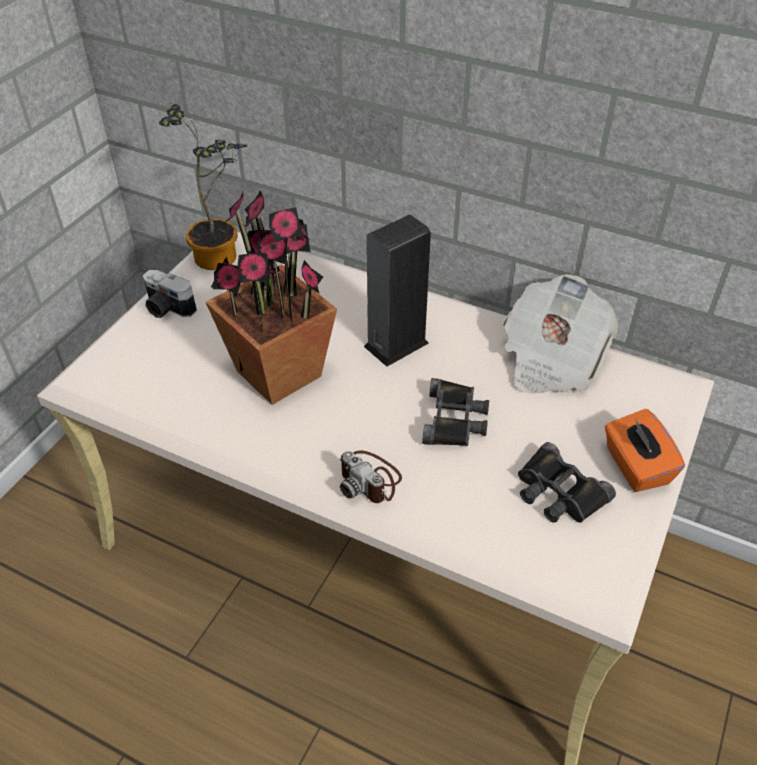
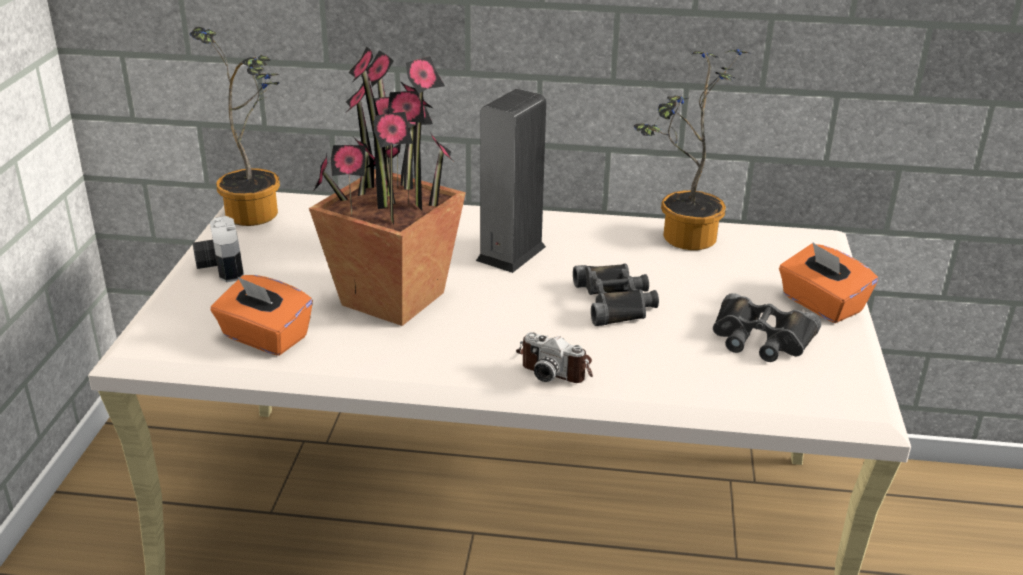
camera: 20 degrees left, 15 degrees down
(166, 392) = (264, 338): none -> orange tissue box
(167, 308) = (218, 266): camera -> camera turned 60 degrees clockwise
(551, 359) = (681, 239): newspaper -> potted plant

